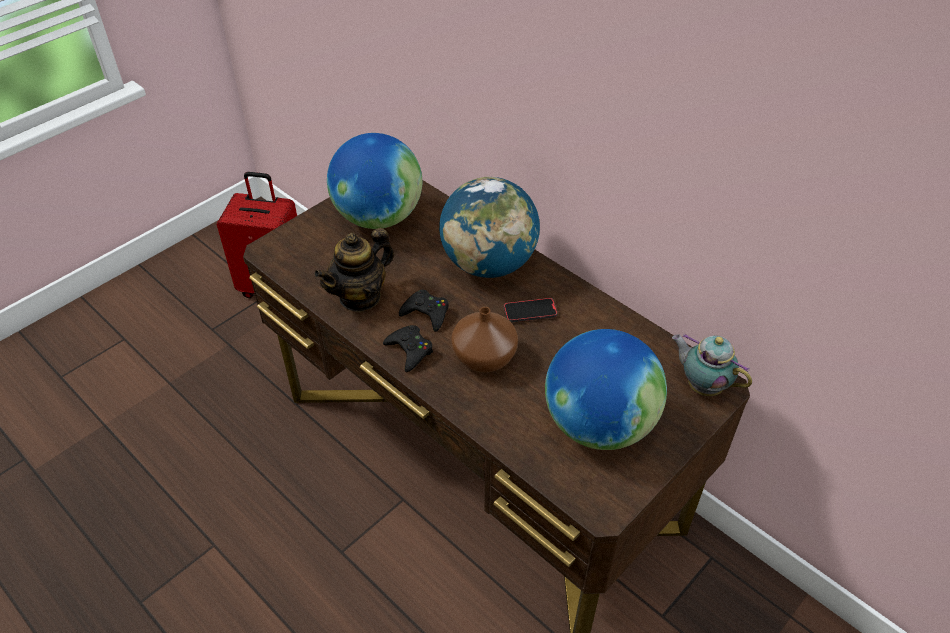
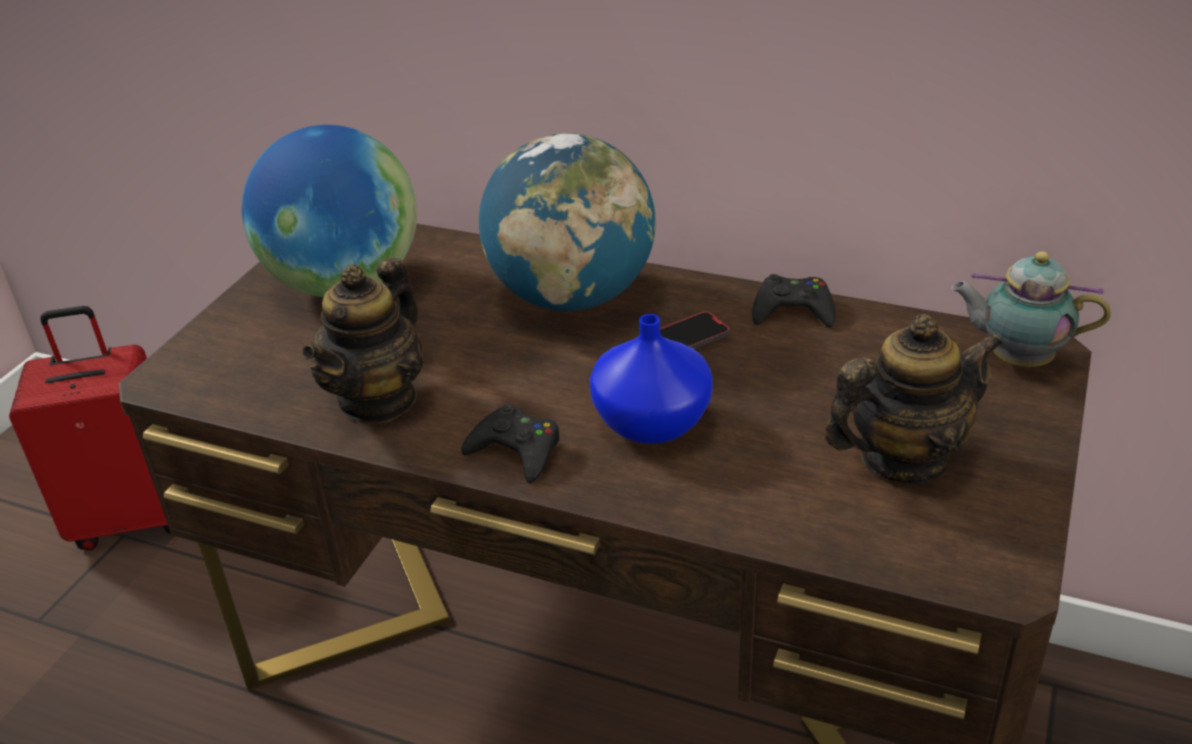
camera: 20 degrees left, 10 degrees down
(426, 313) = (511, 390): black game controller -> black game controller (793, 310)
(485, 357) = (653, 421): brown vase -> blue vase
(598, 424) = (903, 458): globe -> teapot

